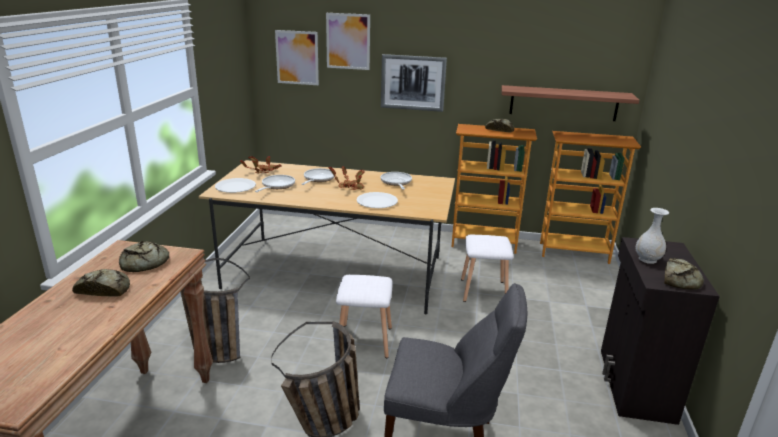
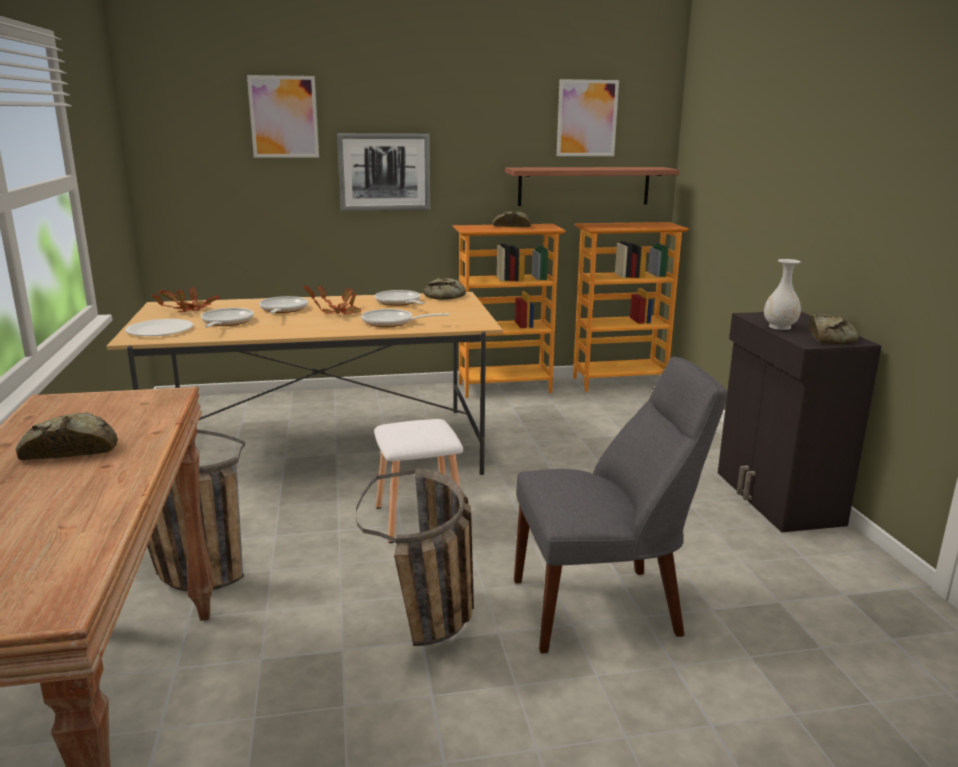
camera: 20 degrees left, 5 degrees down
(144, 263) = (111, 413): bread -> bread (446, 296)
(297, 57) = (204, 145): picture -> picture (587, 118)
(377, 201) = (392, 323): white plate -> frying pan
(484, 292) = (541, 438): white stool -> none

